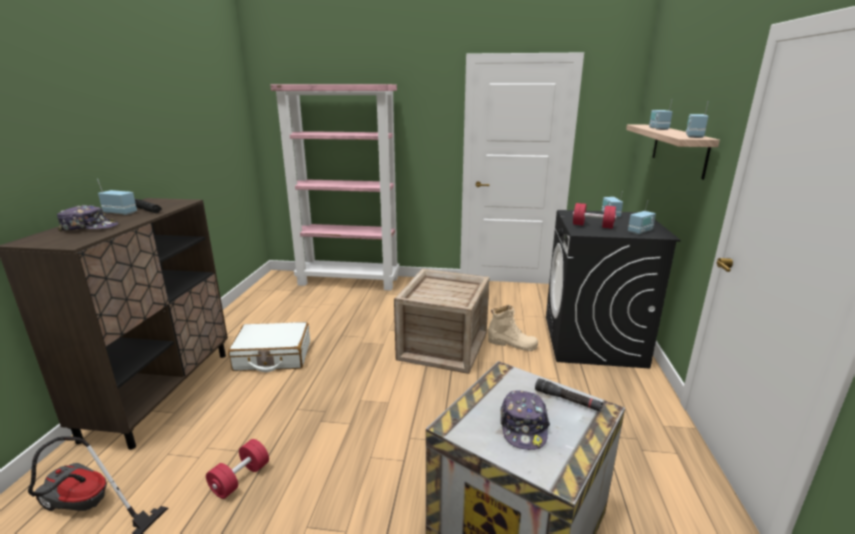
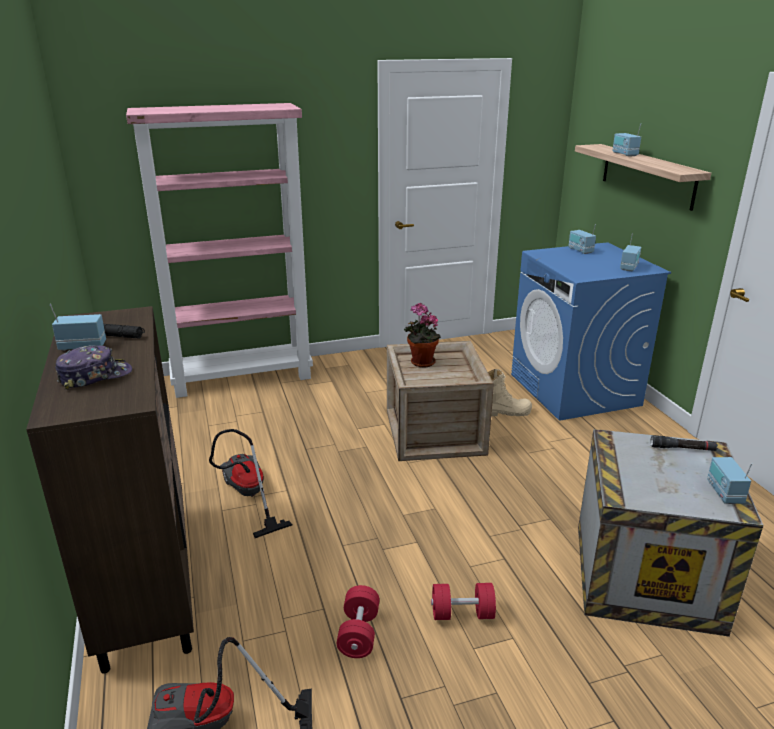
camera: 25 degrees left, 5 degrees up
(273, 356) = (247, 496): white suitcase -> vacuum cleaner
(437, 286) = (420, 363): none -> potted plant
(523, 427) = (674, 480): cap -> none
(592, 226) = (581, 267): red dumbbell -> red dumbbell (462, 613)
(593, 341) = (574, 390): black washing machine -> blue washing machine
(693, 136) = (683, 169): radio -> radio (724, 493)

